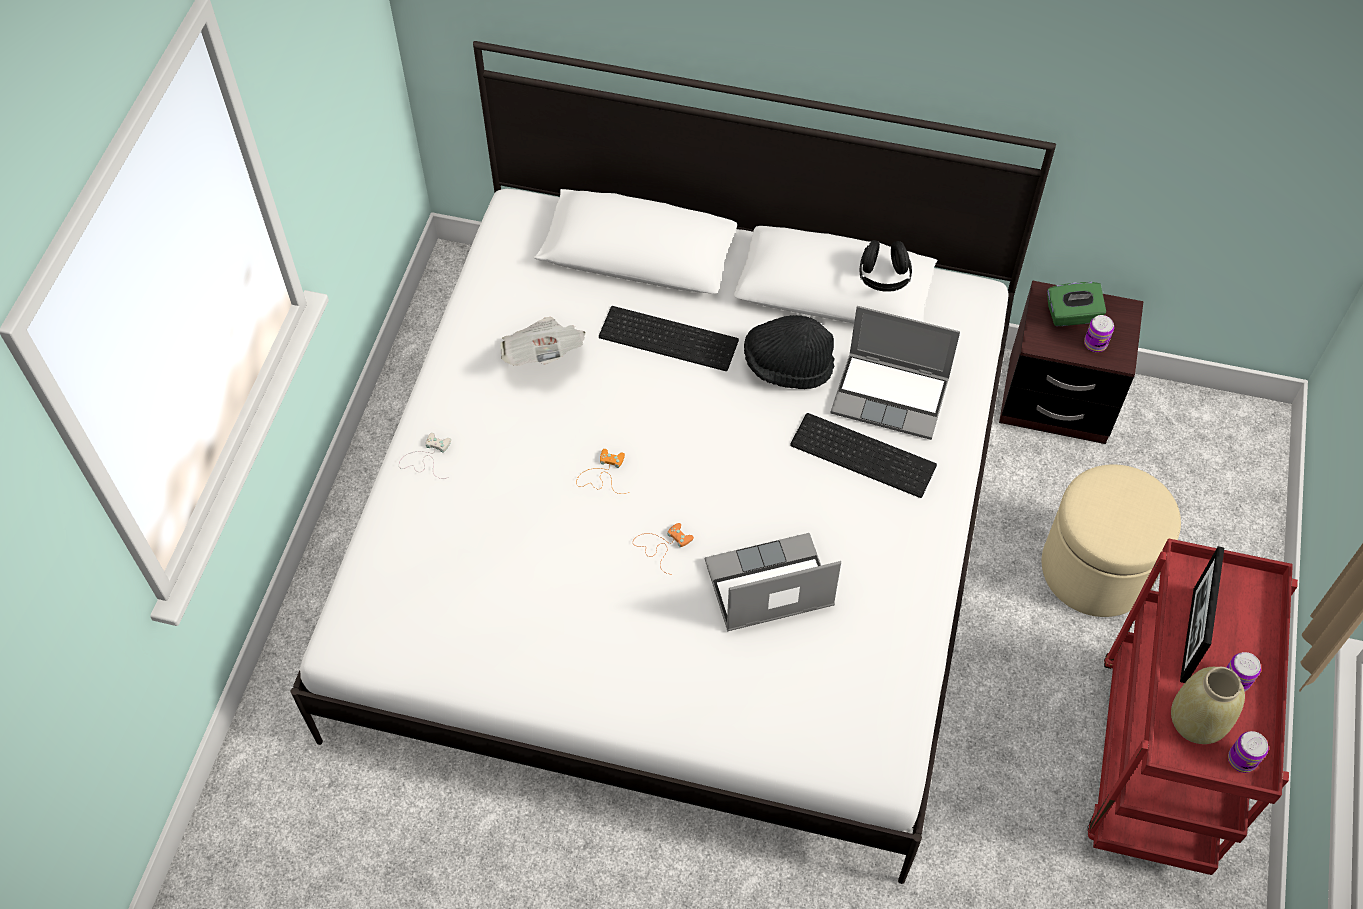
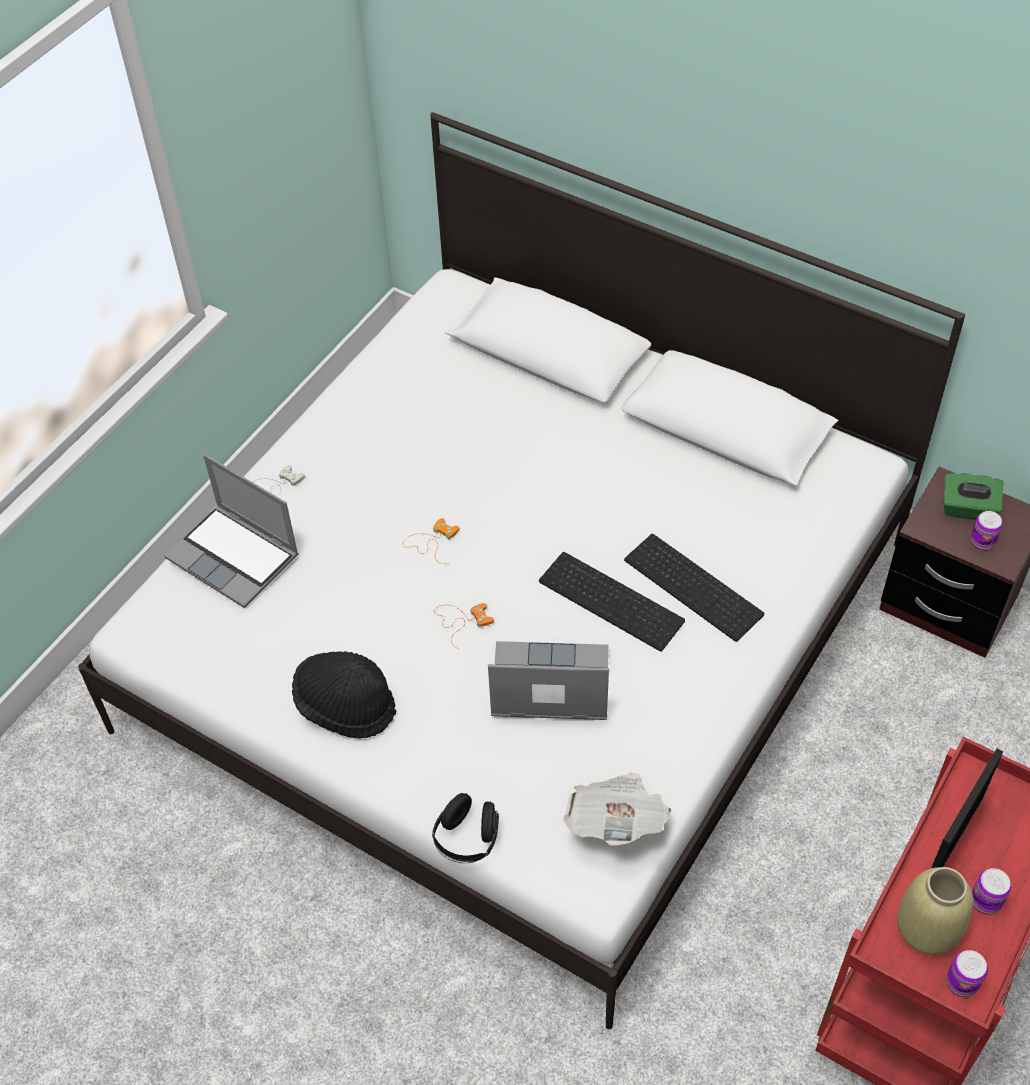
camera: 20 degrees right, 5 degrees down
(543, 355) = (421, 422): newspaper -> newspaper (616, 821)
(670, 337) = (548, 434): keyboard -> keyboard (614, 600)
(787, 366) = (651, 486): black hat -> black hat (345, 705)
(883, 277) = (770, 421): black headphones -> black headphones (467, 839)
(891, 396) = (744, 539): laptop -> laptop (235, 557)
(1096, 569) = (929, 778): beige ottoman -> none

